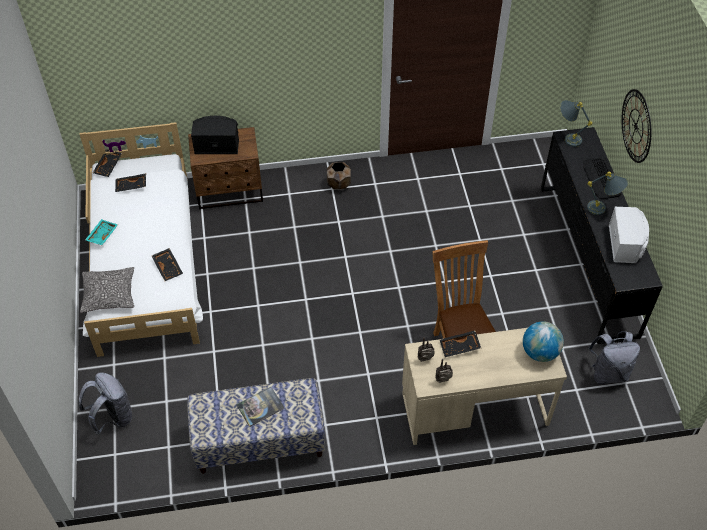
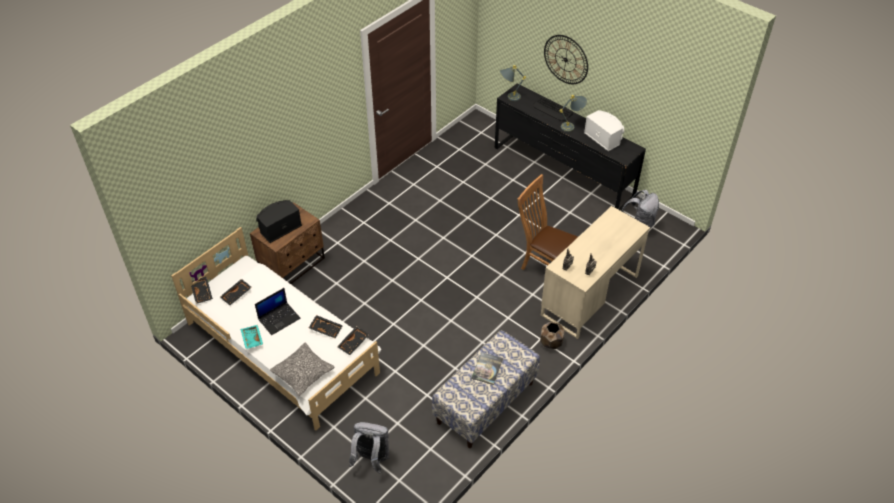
camera: 40 degrees left, 5 degrees down
(142, 231) = (279, 318): none -> laptop
(338, 184) = (365, 217): brown planter -> brown planter (551, 343)
(459, 347) = (578, 249): black tray -> black tray (354, 343)
(540, 352) = (622, 223): globe -> none

